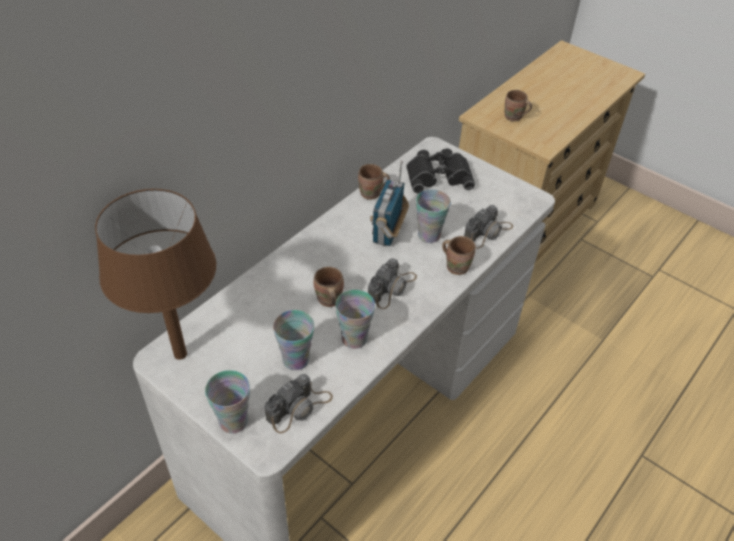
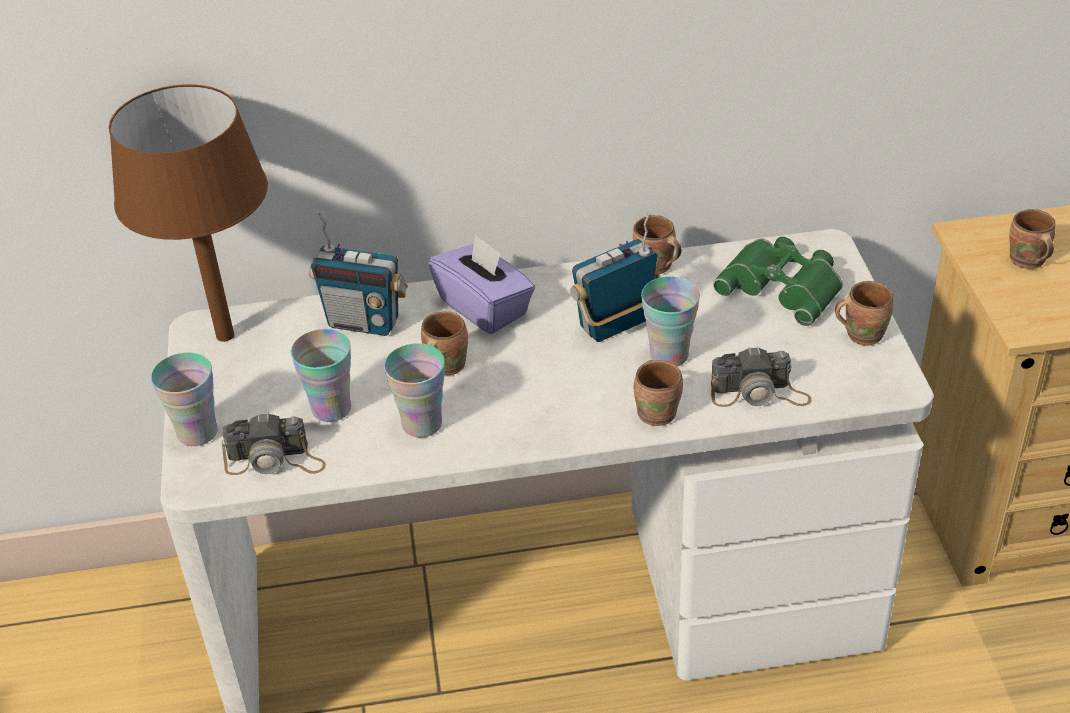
camera: 45 degrees right, 5 degrees down
(256, 301) = (364, 322): none -> radio
(312, 258) = (484, 307): none -> purple tissue box
(392, 288) = (539, 392): camera -> none
(438, 175) = (783, 286): black binoculars -> green binoculars
(495, 181) = (862, 333): none -> brown mug

